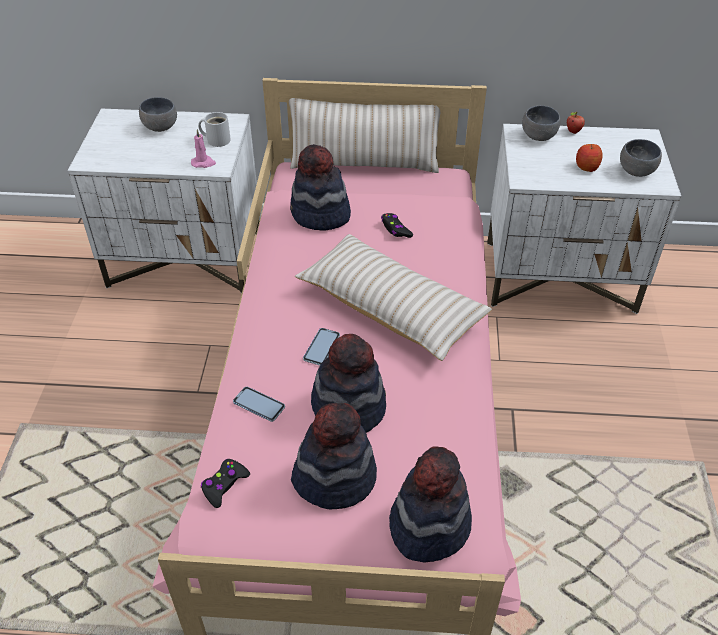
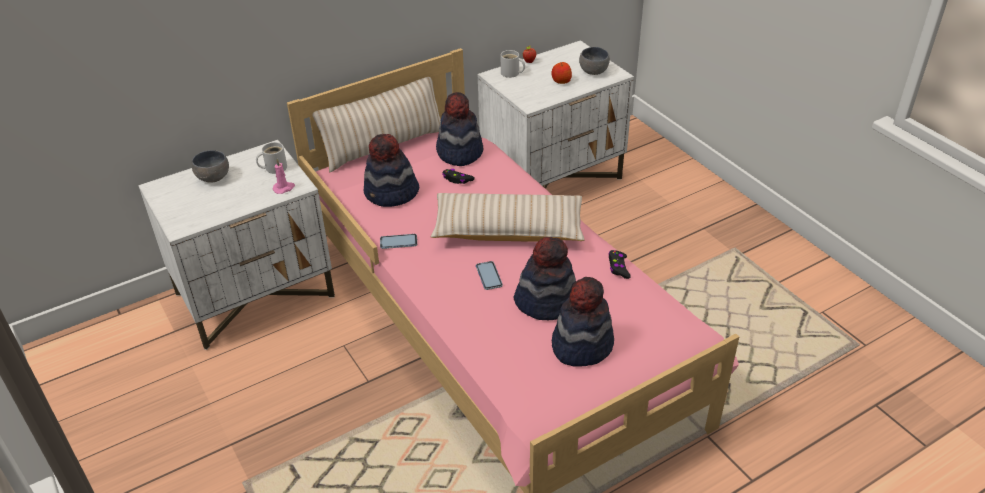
camera: 35 degrees left, 5 degrees down
(224, 485) = (517, 389): black game controller -> black game controller (618, 267)
(259, 405) = (485, 331): phone -> phone (398, 242)
(428, 525) = (663, 338): hat -> hat (459, 152)
(539, 137) = (511, 73): grey bowl -> white mug

